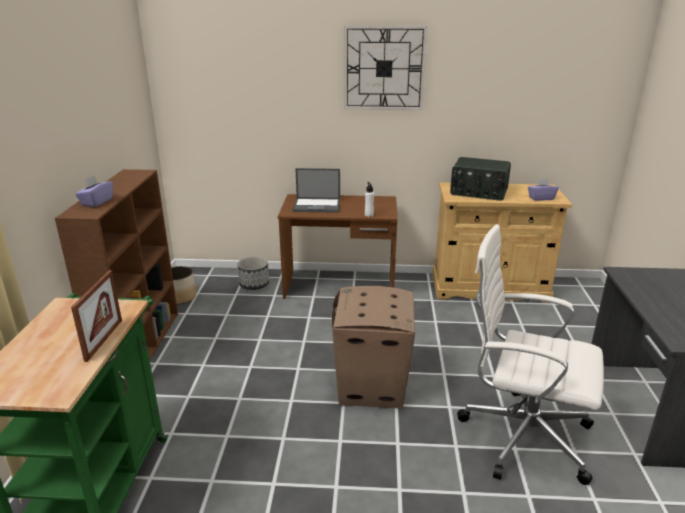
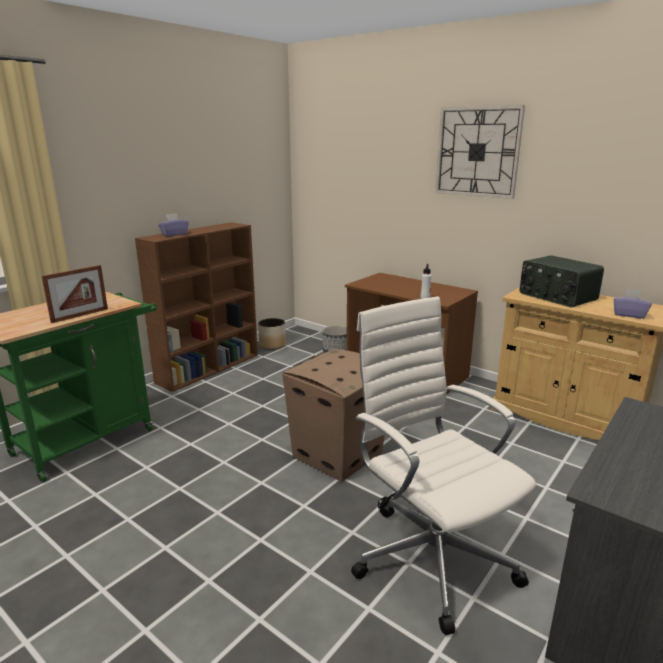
camera: 35 degrees right, 5 degrees down
(317, 205) = (390, 284): laptop -> none

